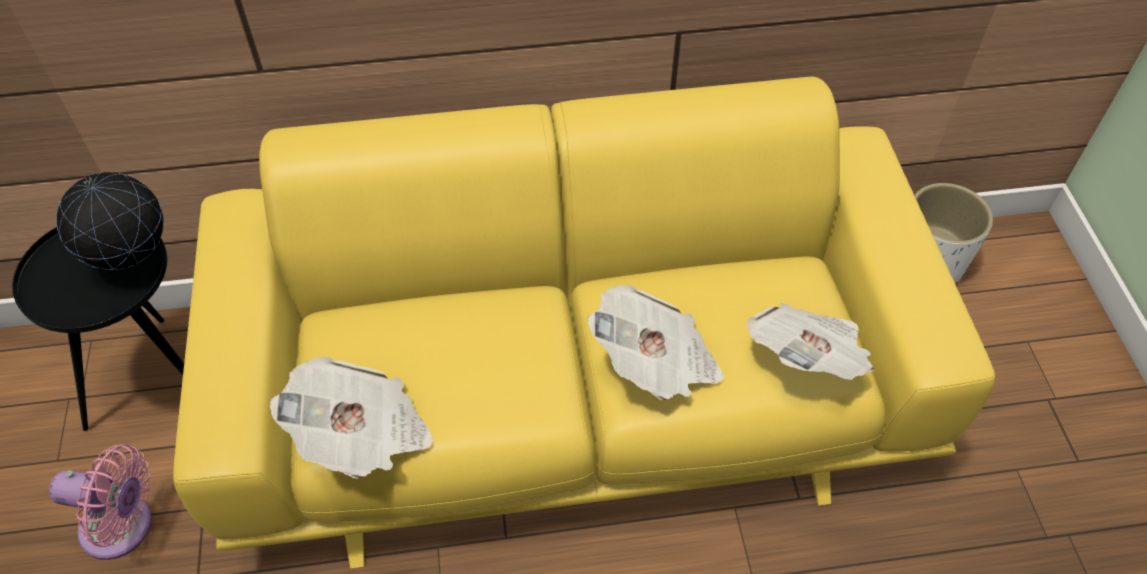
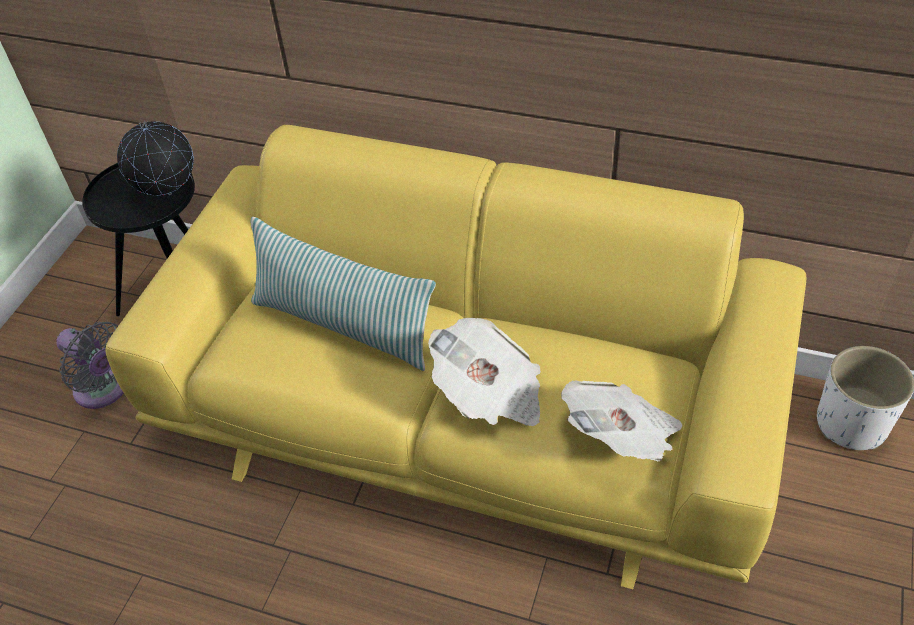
camera: 30 degrees right, 5 degrees down
(124, 527) = (105, 390): pink fan -> grey fan
(362, 435) = (246, 365): newspaper -> none
(446, 345) = (343, 325): none -> pillow

